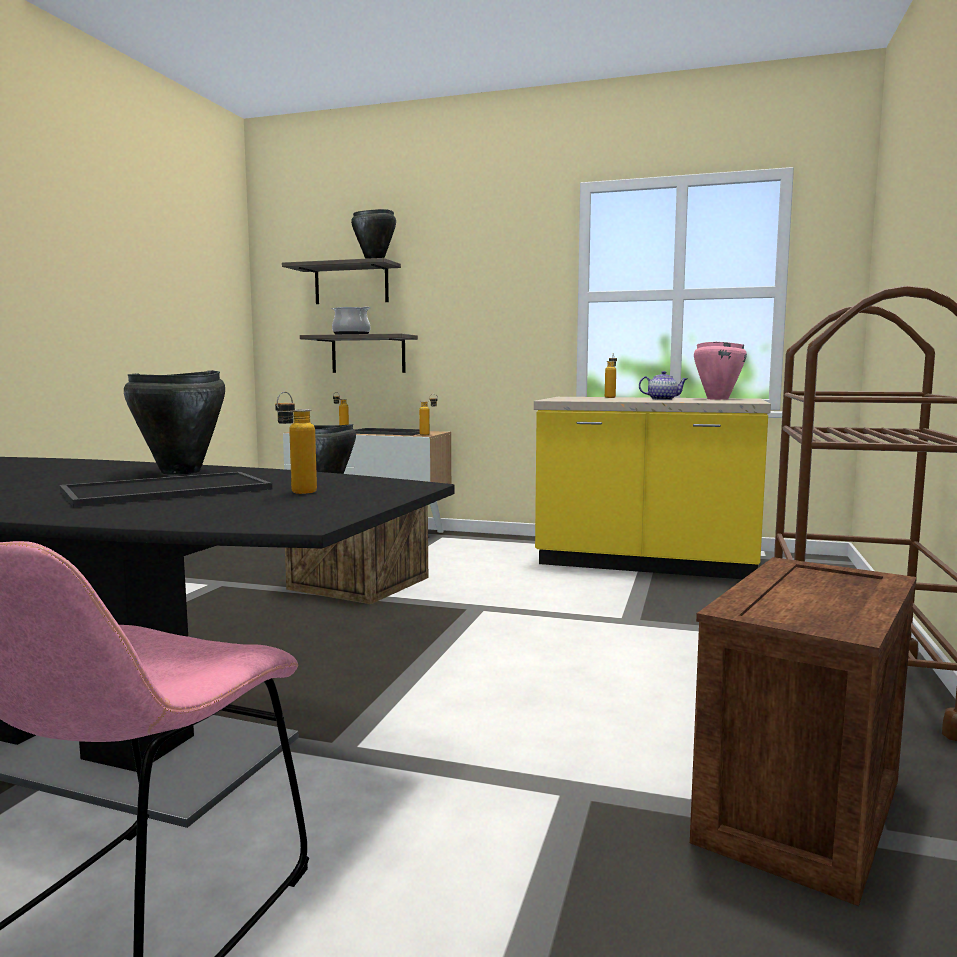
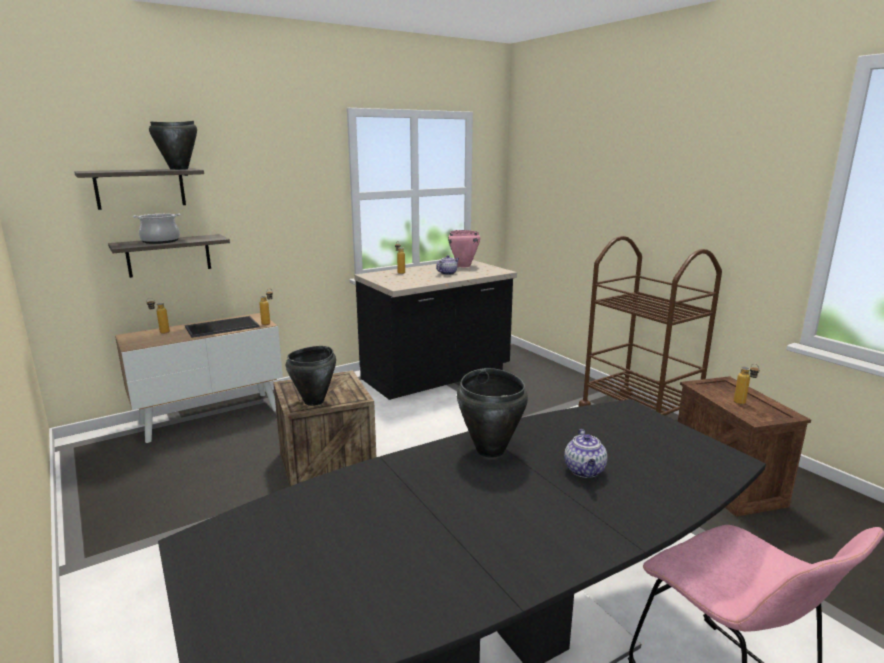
camera: 50 degrees left, 10 degrees up
(165, 491) = (585, 471): tray -> teapot
(297, 493) = (632, 440): bottle -> bottle (743, 404)
(646, 563) = (436, 376): yellow counter -> black counter

